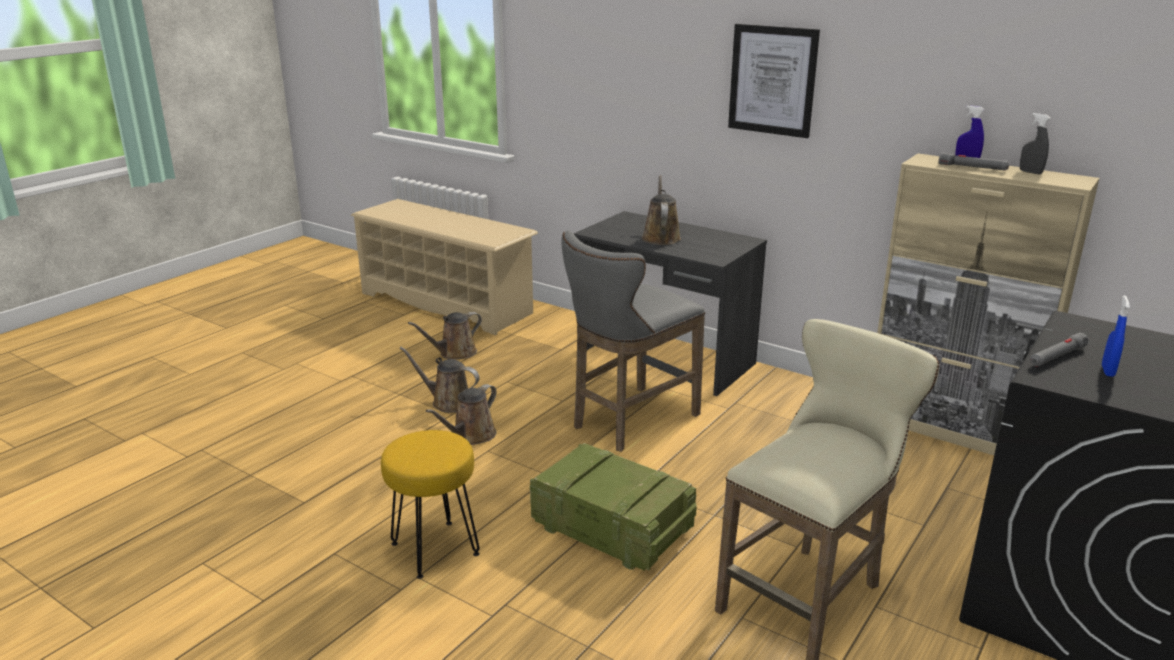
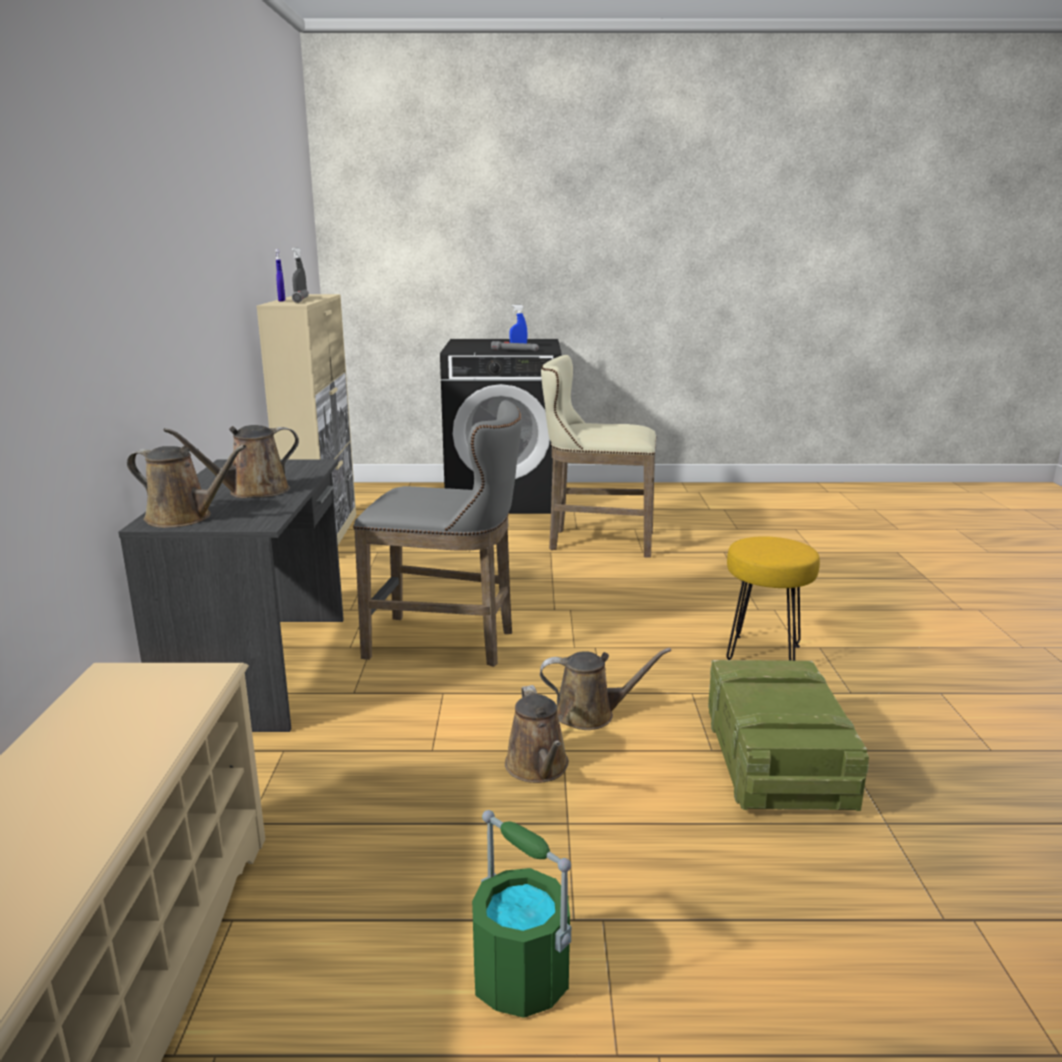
camera: 125 degrees left, 5 degrees down
(346, 359) = (522, 979): none -> green bucket
(454, 353) = (379, 846): brown watering can -> brown watering can (184, 518)
(613, 529) = (623, 602): crate -> crate (774, 761)
(772, 80) = (180, 252): picture -> none

